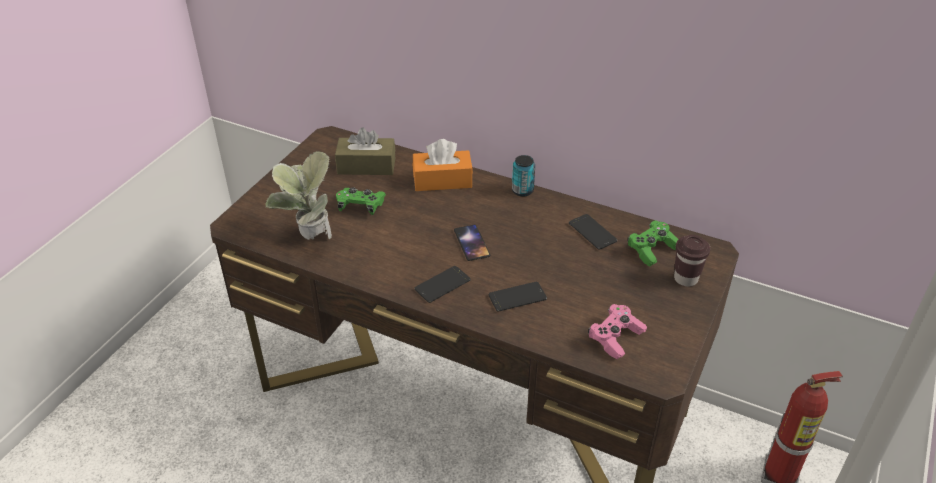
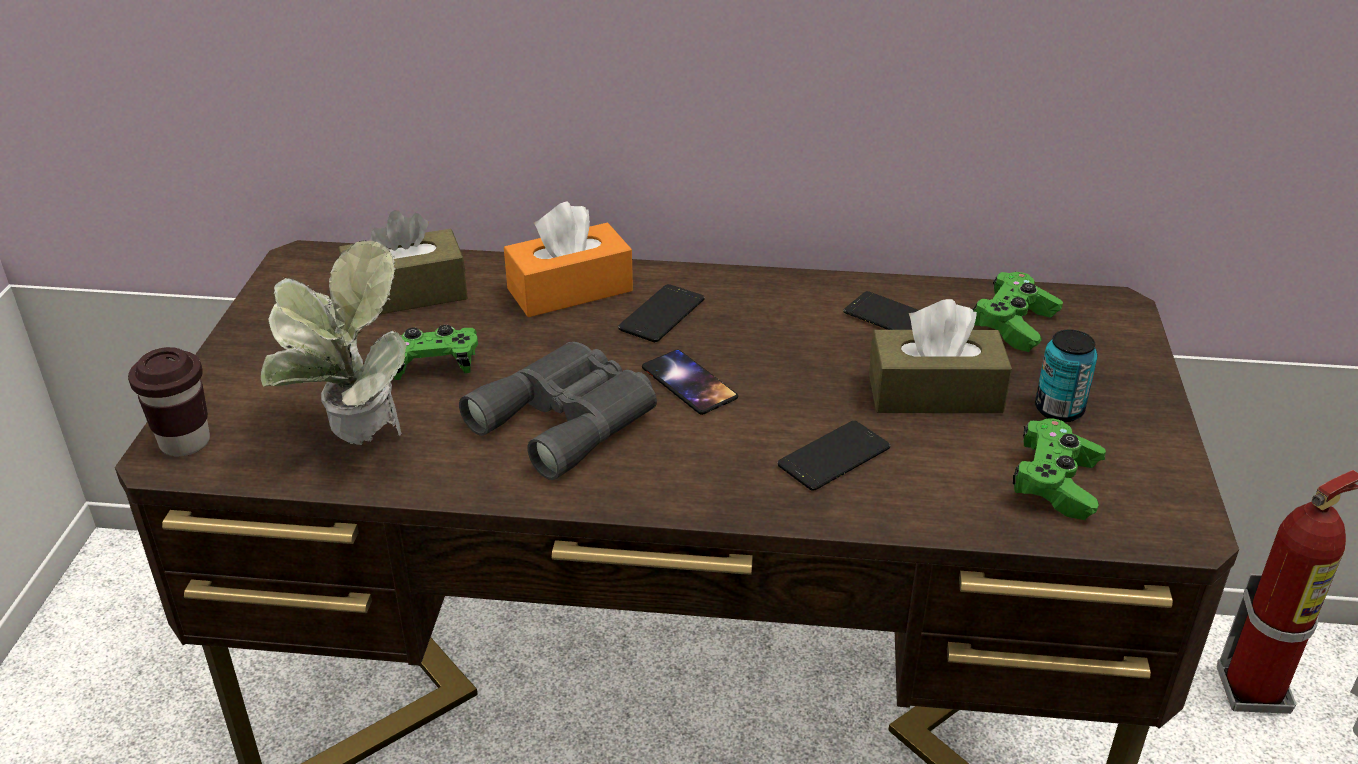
camera: 20 degrees left, 5 degrees down
(408, 247) = (570, 417): none -> grey binoculars
(442, 285) = (678, 468): phone -> phone (662, 314)
(522, 191) = (728, 278): can -> can (1059, 410)
(586, 277) = (934, 393): none -> brown tissue box
(615, 337) = (1055, 483): pink game controller -> green game controller
(685, 279) = (1101, 358): brown cup -> brown cup (185, 442)

